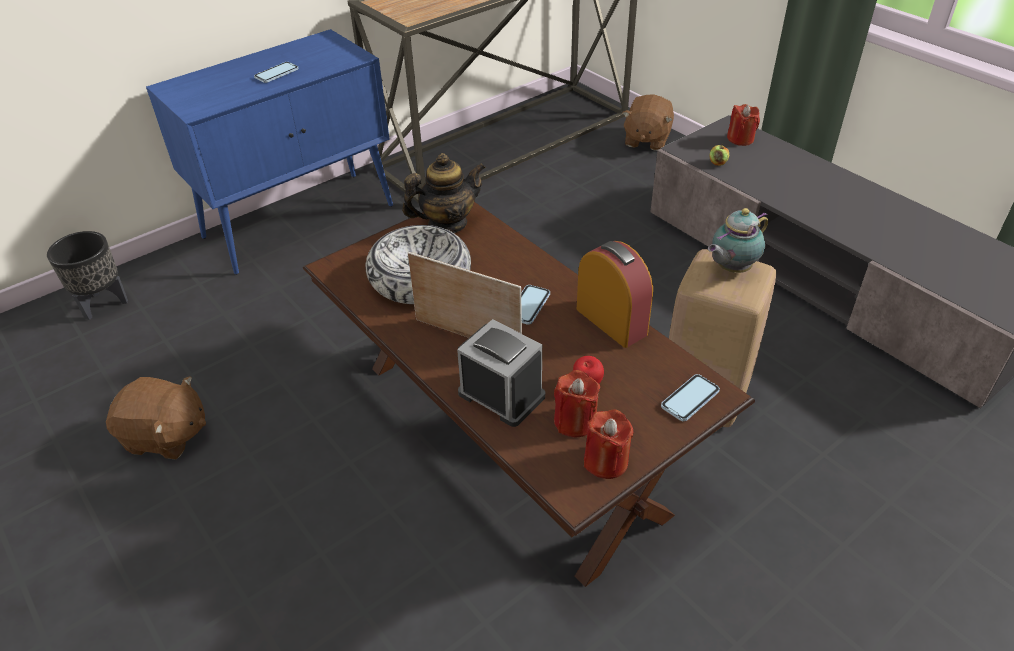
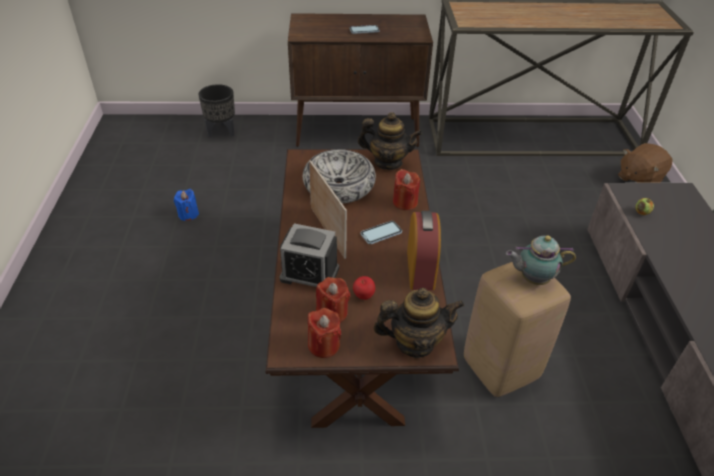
camera: 35 degrees right, 0 degrees up
(166, 436) = (188, 214): brown plush toy -> blue candle
(301, 220) = (358, 132): blue cabinet -> brown cabinet
(501, 395) = (309, 274): alarm clock -> alarm clock turned 120 degrees clockwise
(690, 399) = (415, 342): phone -> teapot
(740, 139) = (681, 204): red candle -> red candle (405, 202)

